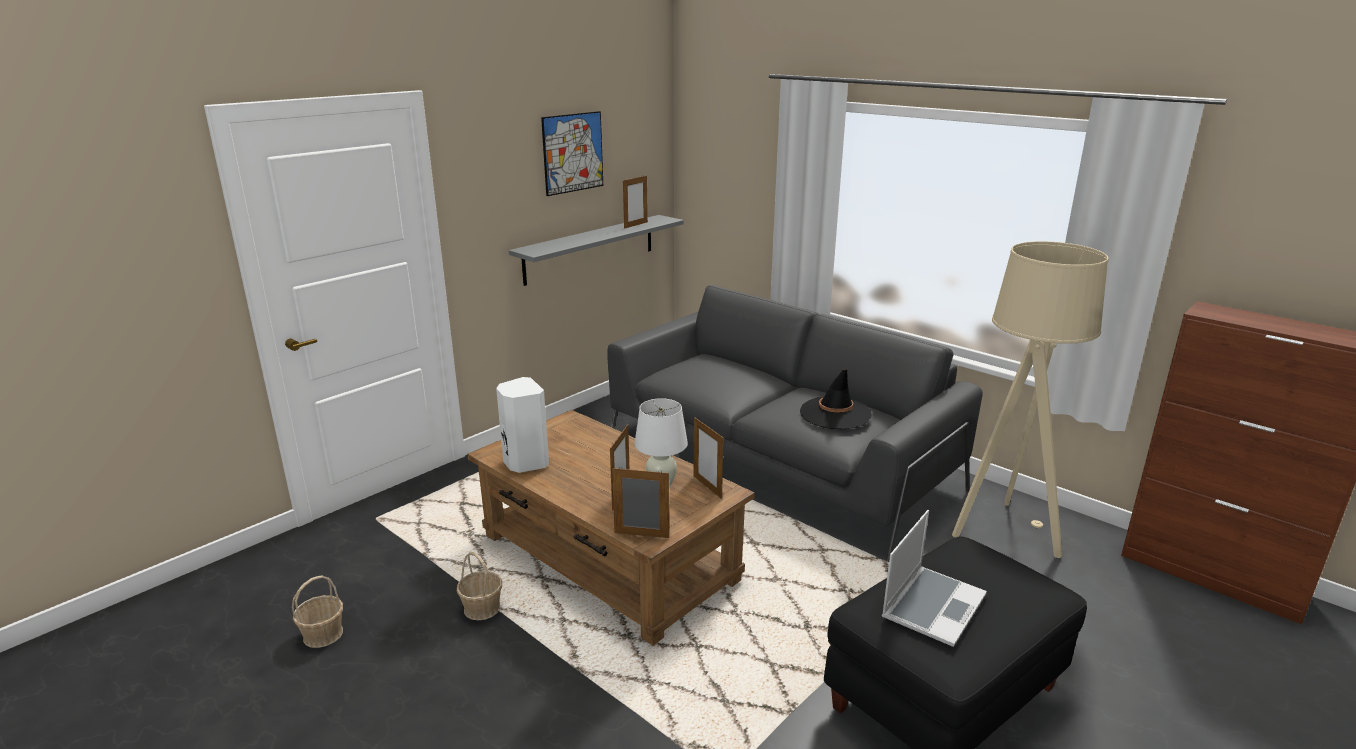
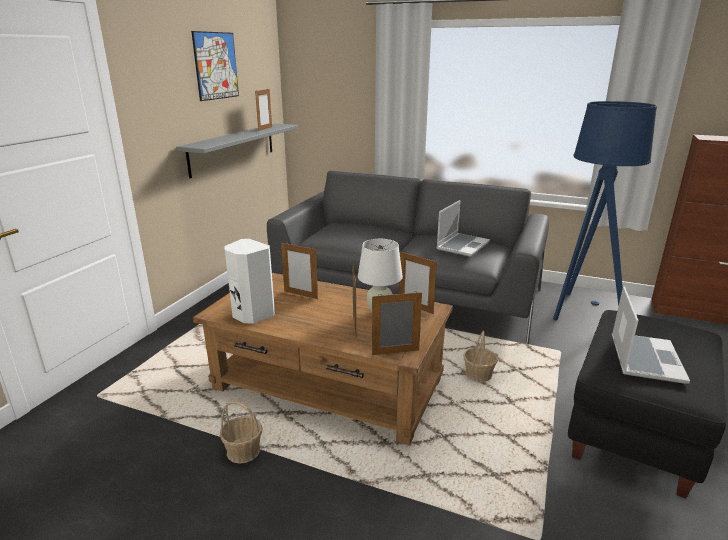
camera: 20 degrees left, 0 degrees up
(323, 634) = (93, 517): basket -> basket (478, 375)
(592, 447) = (301, 295): none -> picture frame
(835, 413) = (462, 245): black hat -> laptop
(1006, 532) = (581, 311): beige floor lamp -> blue floor lamp

